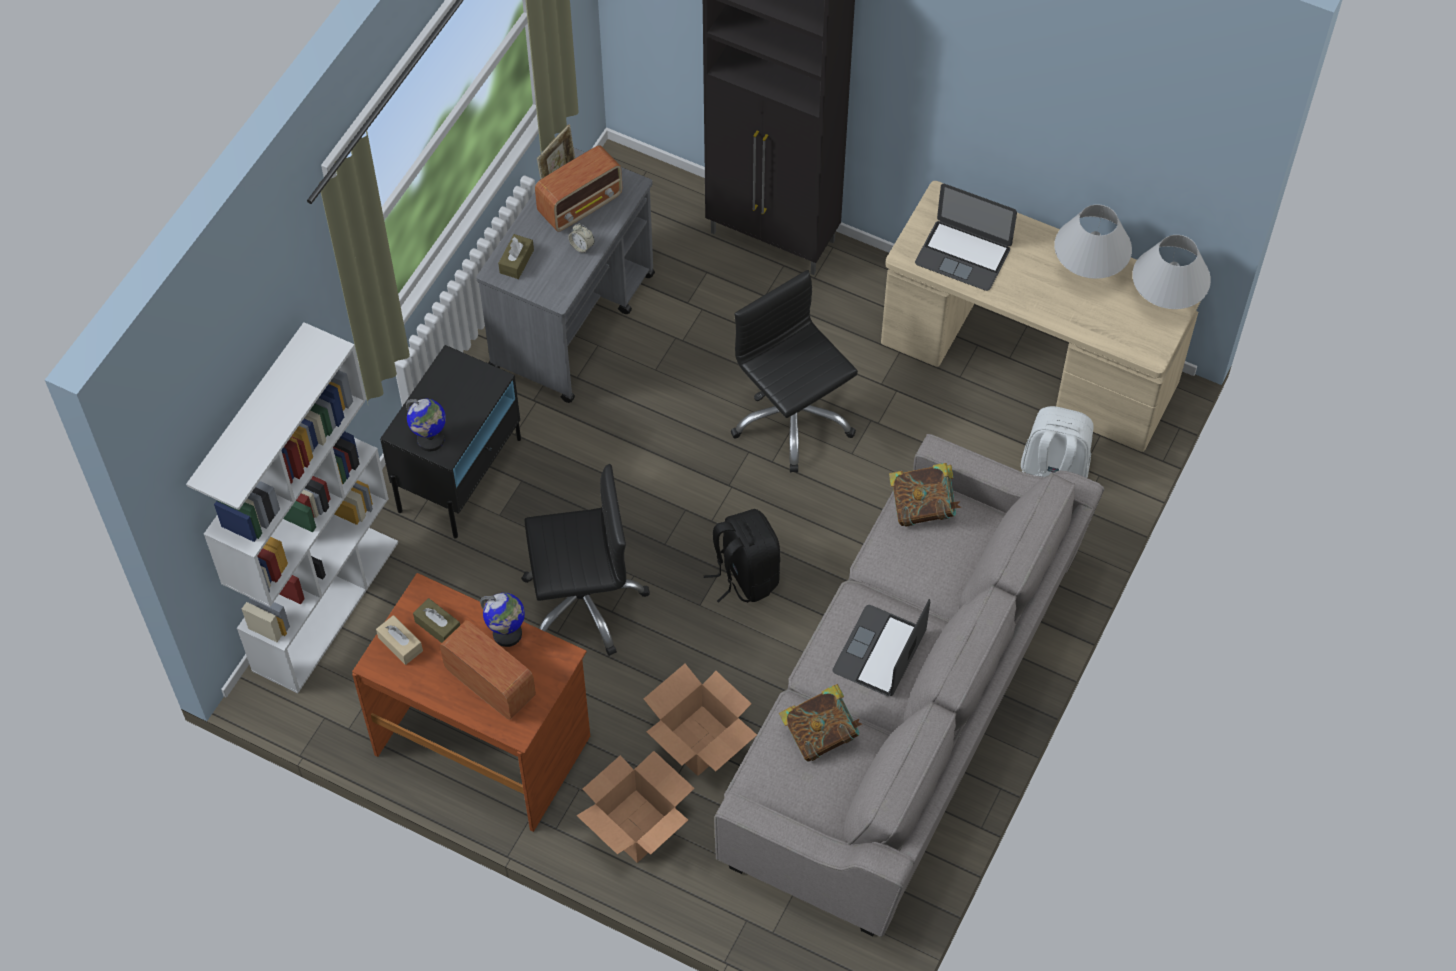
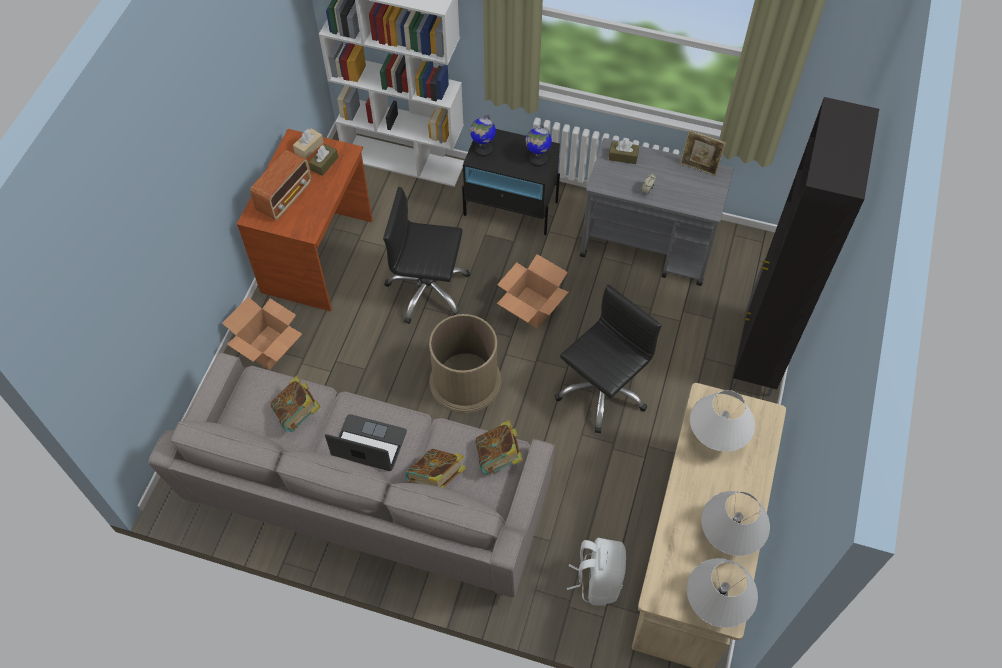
camera: 80 degrees right, 0 degrees up
(507, 634) = (322, 200): globe -> globe (538, 159)
(581, 205) = (683, 184): radio -> none
(583, 602) = (428, 290): black office chair -> black office chair turned 120 degrees clockwise
(700, 739) = (335, 373): cardboard box -> cardboard box (532, 307)
(744, 575) = (465, 380): black backpack -> brown trash can
(943, 580) = (436, 479): none -> book
(963, 255) = (716, 437): laptop -> white table lamp

